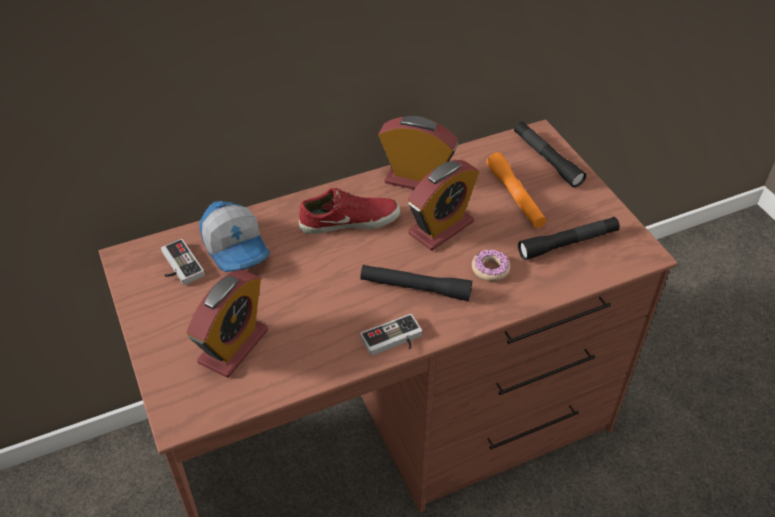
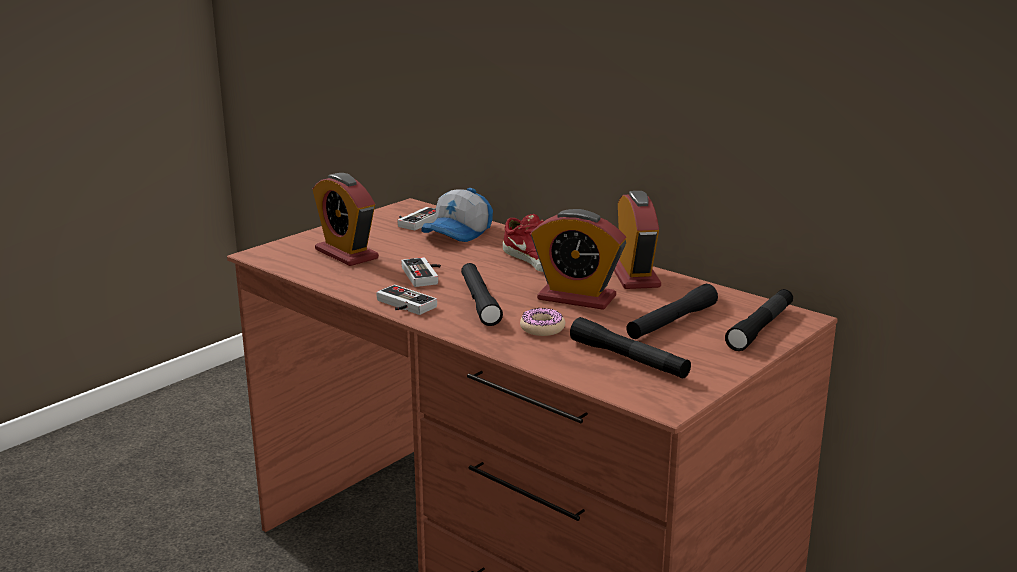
camera: 65 degrees right, 25 degrees down
(233, 346) = (346, 254): alarm clock -> alarm clock turned 45 degrees clockwise
(330, 304) = (425, 275): none -> game controller
(515, 196) = (671, 322): orange flashlight -> black flashlight

